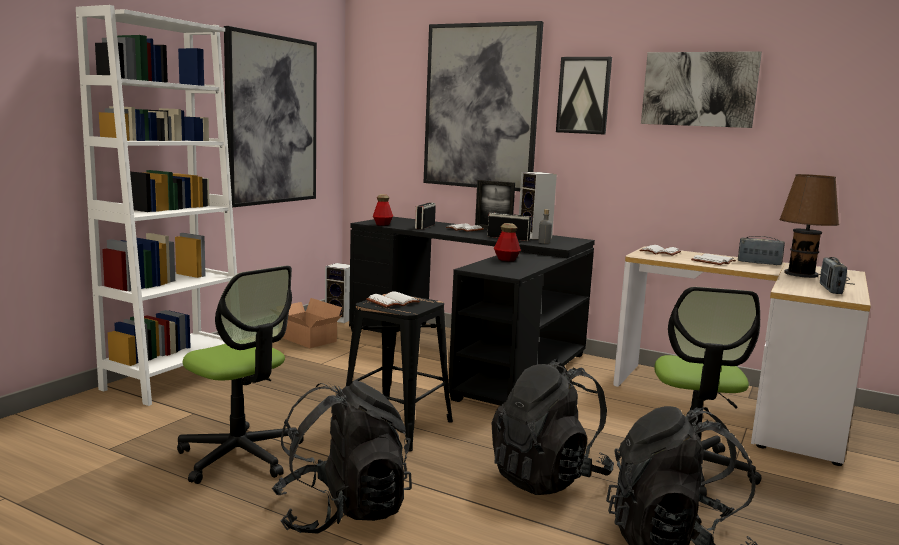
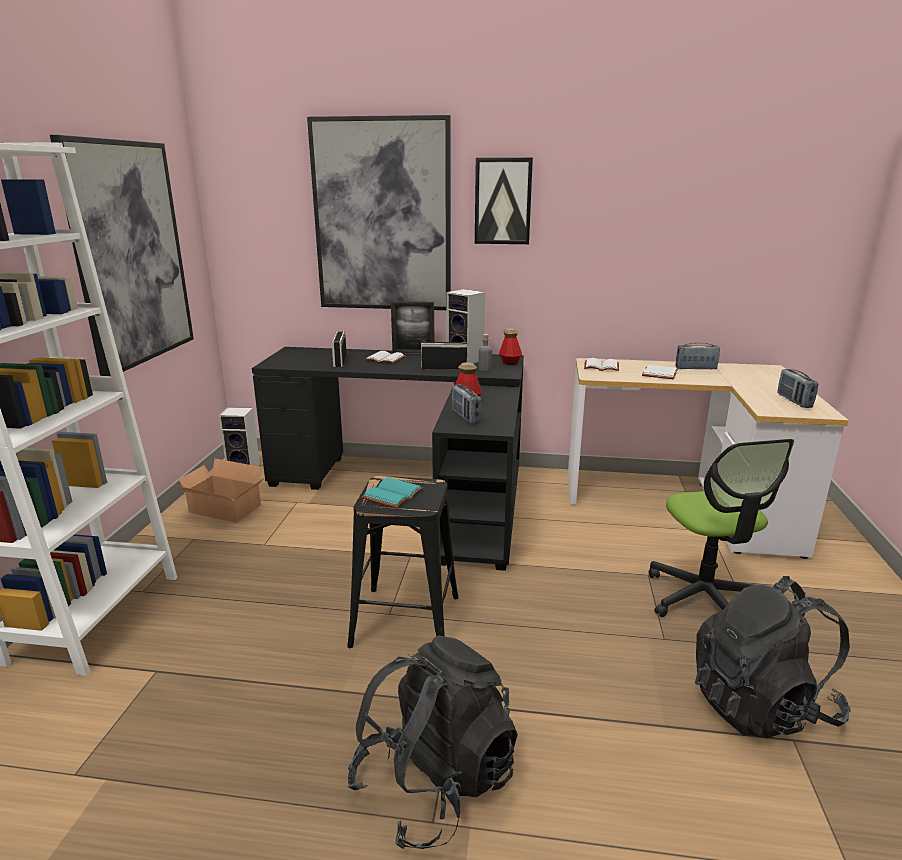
camera: 20 degrees left, 10 degrees up
(240, 456) = (259, 728): office chair -> none
(382, 224) = (291, 365): bottle -> bottle (510, 363)
(393, 302) = (393, 495): white book -> turquoise book
(493, 266) = (466, 417): none -> radio
(548, 477) = (599, 652): black backpack -> none
(699, 89) = (627, 193): picture -> none
(805, 275) = (750, 380): brown table lamp -> none

